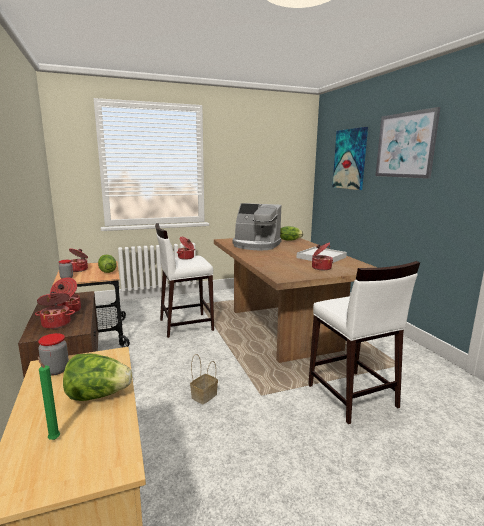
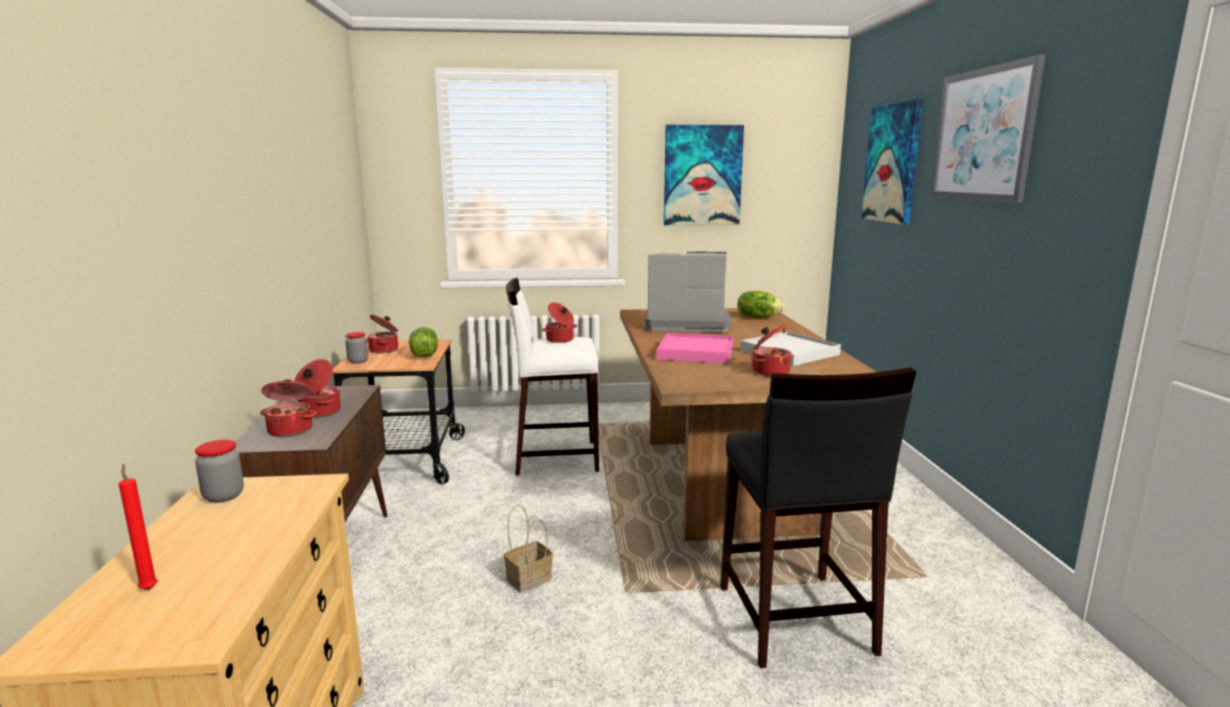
camera: 15 degrees right, 0 degrees up
(53, 438) = (149, 588): green candle -> red candle
(98, 395) = (250, 538): lettuce -> none
(248, 164) = (702, 175): none -> picture
(256, 245) = (685, 324): coffee machine -> coffee machine turned 150 degrees clockwise
(275, 260) = (695, 352): none -> pink tray
(351, 396) = (793, 620): white stool -> black stool

